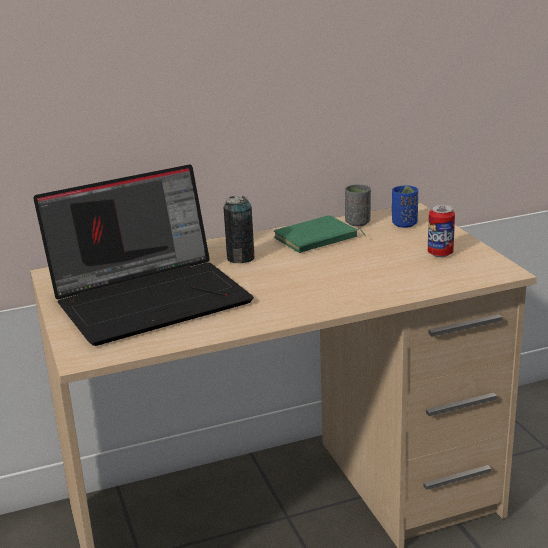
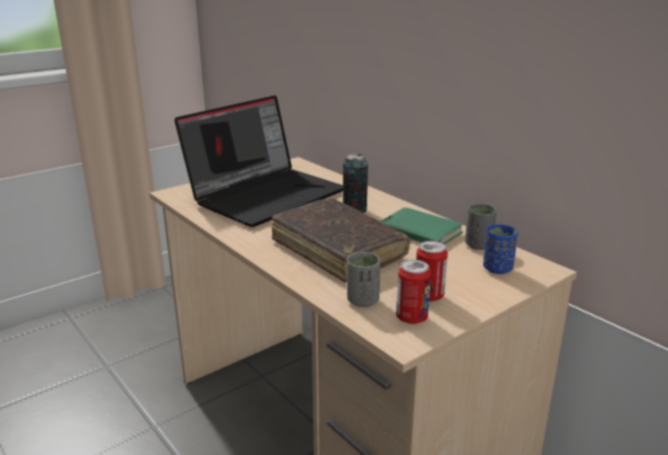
camera: 70 degrees right, 0 degrees up
(152, 298) = (266, 195): laptop -> laptop turned 90 degrees counterclockwise
(332, 276) = (338, 250): none -> brown book
(438, 277) = (362, 301): none -> grey cup
(472, 264) = (411, 318): none -> can

